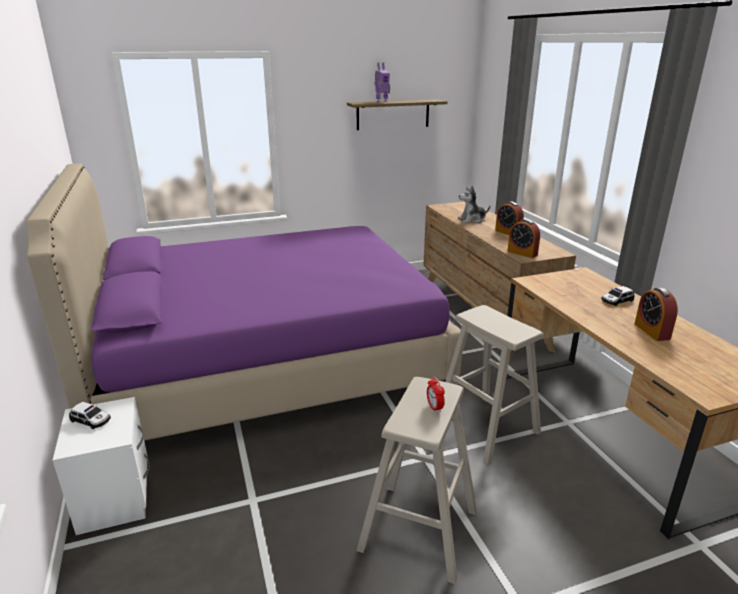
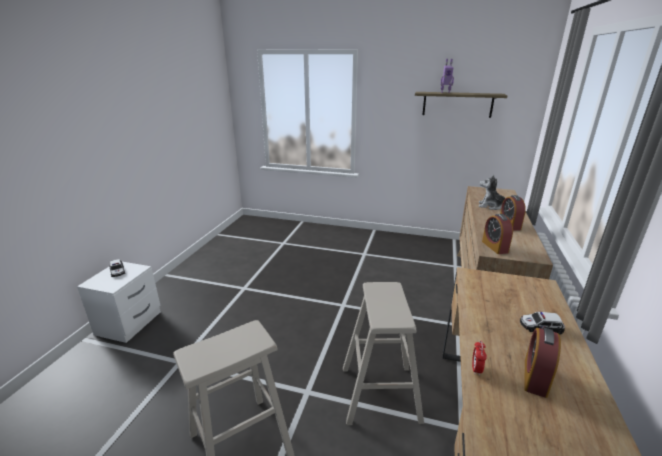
camera: 35 degrees right, 0 degrees up
(268, 361) = (288, 273): purple bed -> none
(434, 407) = (230, 352): alarm clock -> alarm clock (476, 369)

